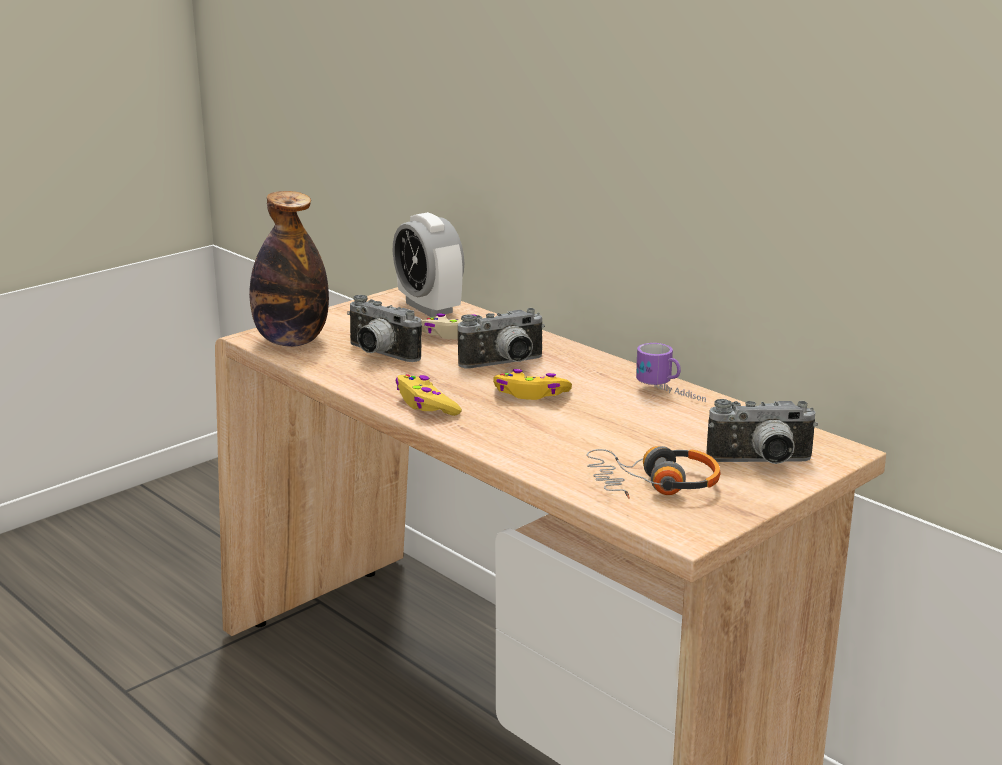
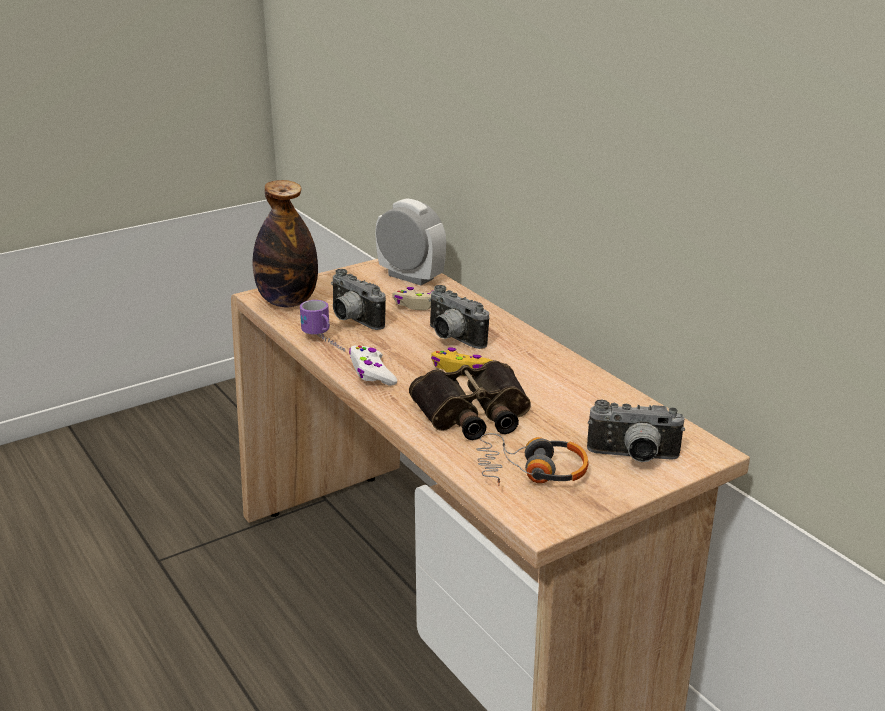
camera: 10 degrees right, 5 degrees up
(426, 405) = (371, 373): yellow game controller -> white game controller
(429, 307) = (410, 277): alarm clock -> alarm clock turned 150 degrees clockwise
(505, 365) = (451, 338): camera -> camera turned 60 degrees clockwise
(564, 435) = (474, 414): none -> binoculars
(671, 394) = (581, 379): mug -> mug (325, 342)

